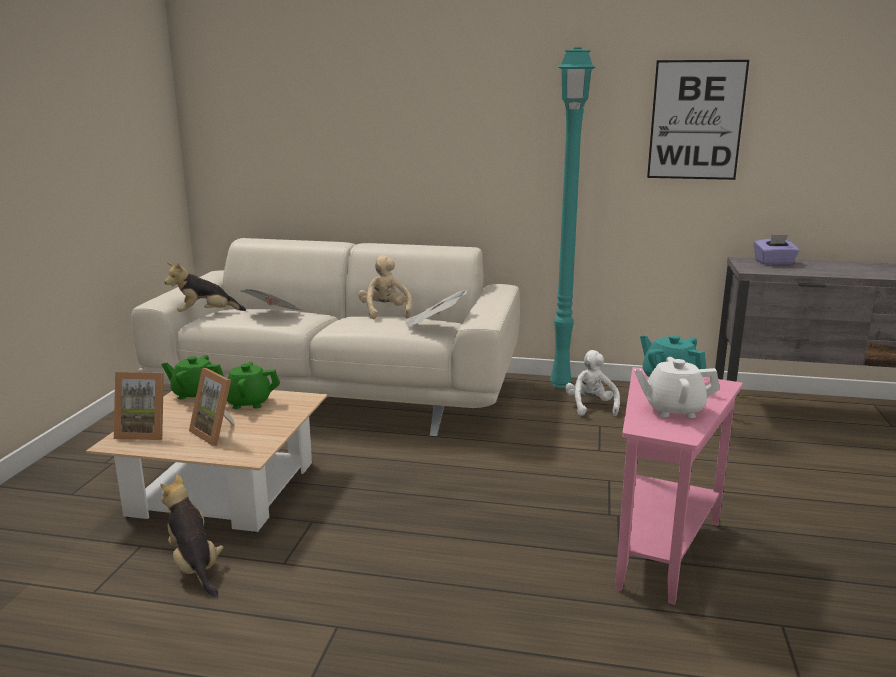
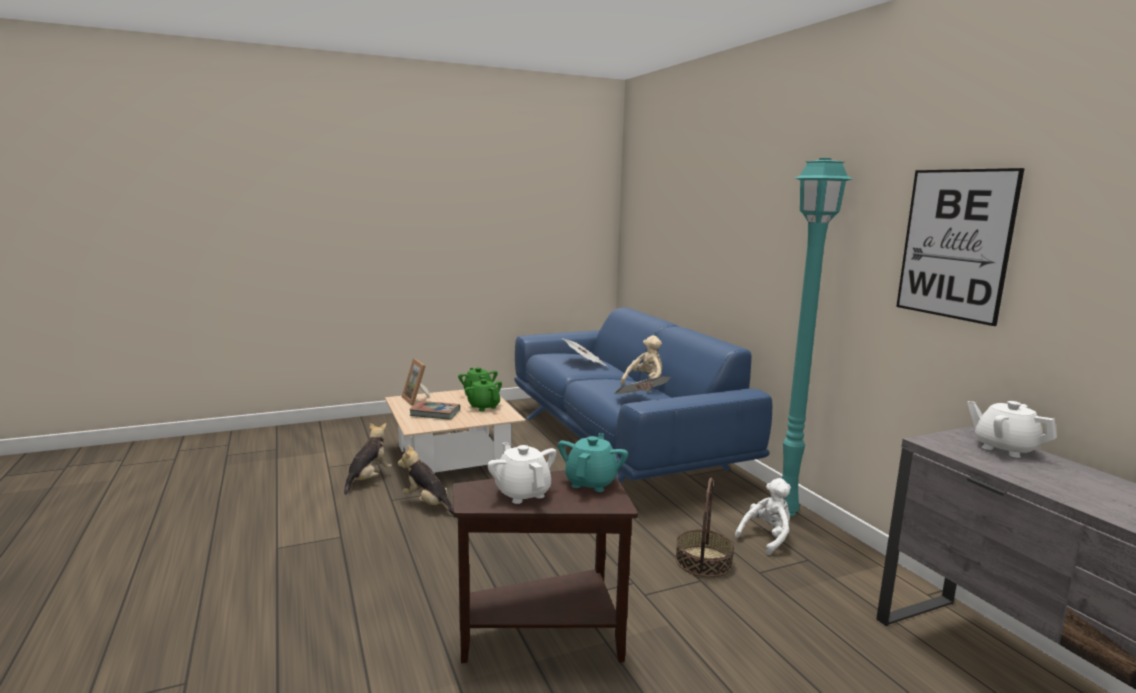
camera: 55 degrees right, 5 degrees down
(205, 314) = (557, 352): plush toy -> plush toy (428, 504)
(218, 433) = (435, 413): picture frame -> book
(341, 392) = (621, 441): beige sofa -> blue sofa
(602, 441) = (704, 561): none -> basket
(660, 547) = (547, 636): pink side table -> brown side table
(774, 263) = (1004, 448): purple tissue box -> white teapot

